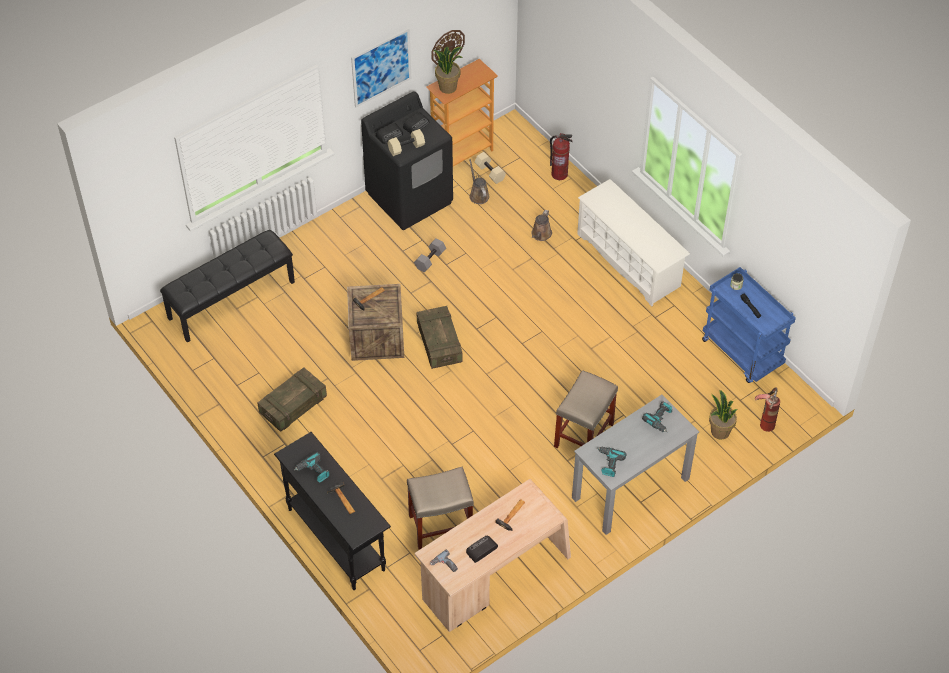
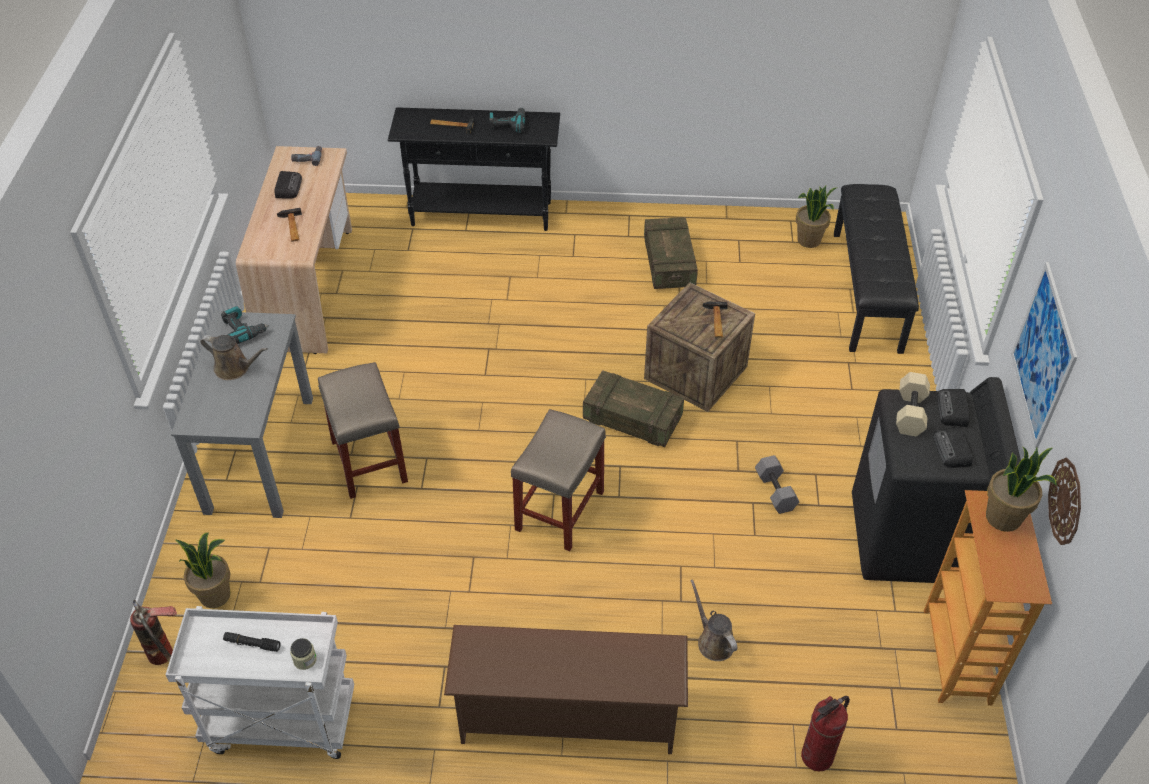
camera: 130 degrees right, 5 degrees down
(205, 350) = (809, 240): none -> potted plant
(441, 525) = (408, 286): beige stool -> beige stool (559, 512)
(478, 195) = (855, 620): brown watering can -> brown watering can (235, 368)
(489, 172) = (892, 665): beige dumbbell -> none
(629, 260) = (567, 715): white shoe rack -> brown shoe rack
(660, 419) = (231, 411): power drill -> none
(743, 353) = (279, 724): blue cart -> white cart

